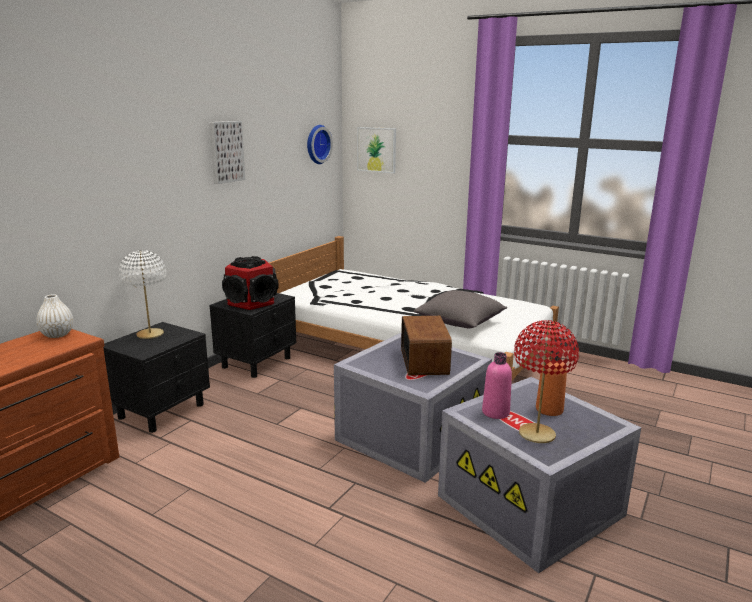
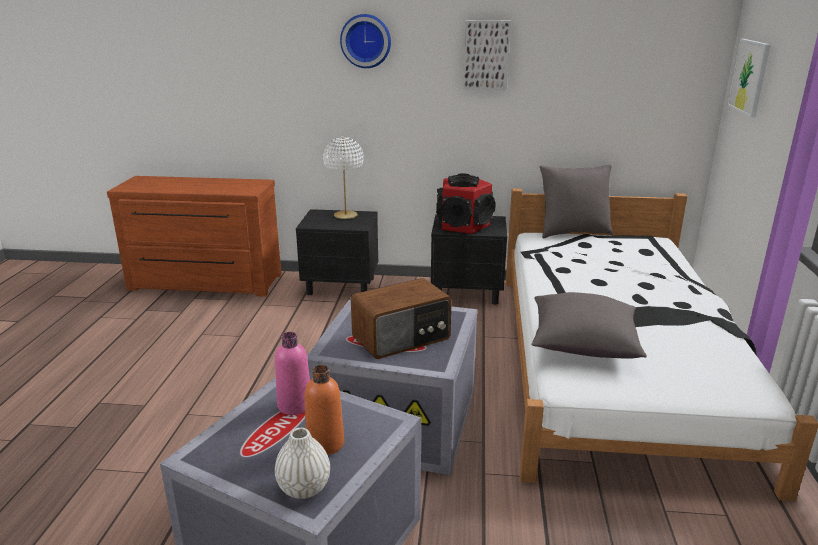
camera: 65 degrees right, 5 degrees up
(57, 334) = (253, 184): white vase -> white vase (304, 488)
(300, 284) = (573, 233): none -> grey pillow
(316, 144) = (663, 59): wall clock -> wall clock (366, 41)
(536, 435) = (251, 442): red table lamp -> none

